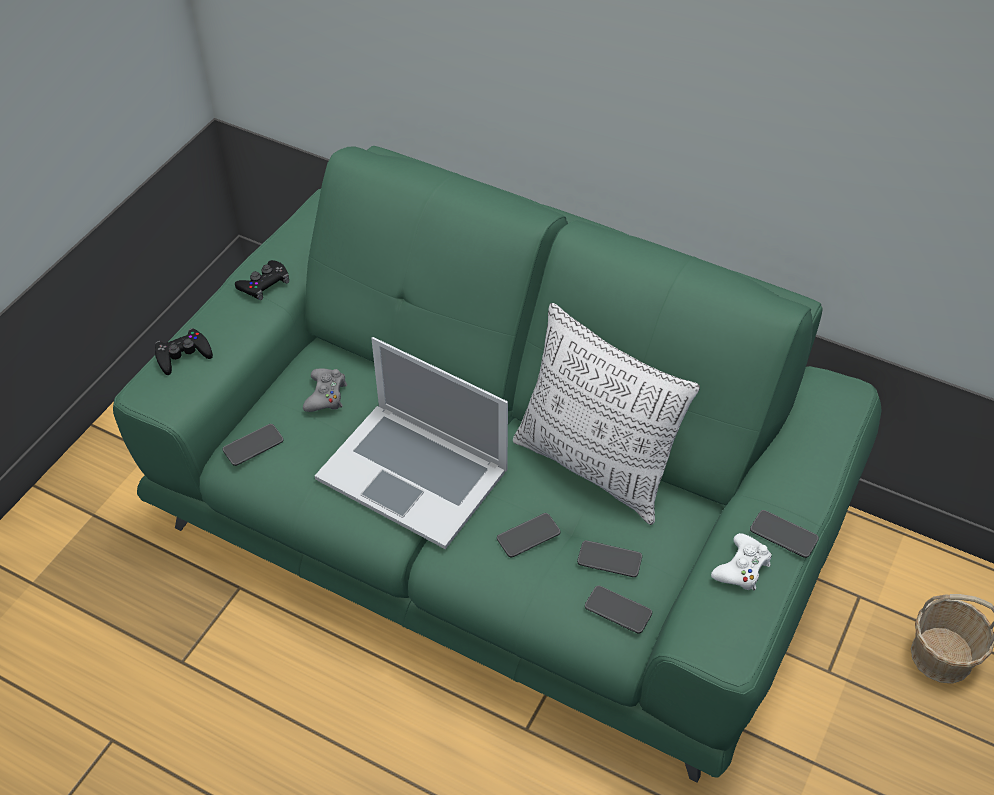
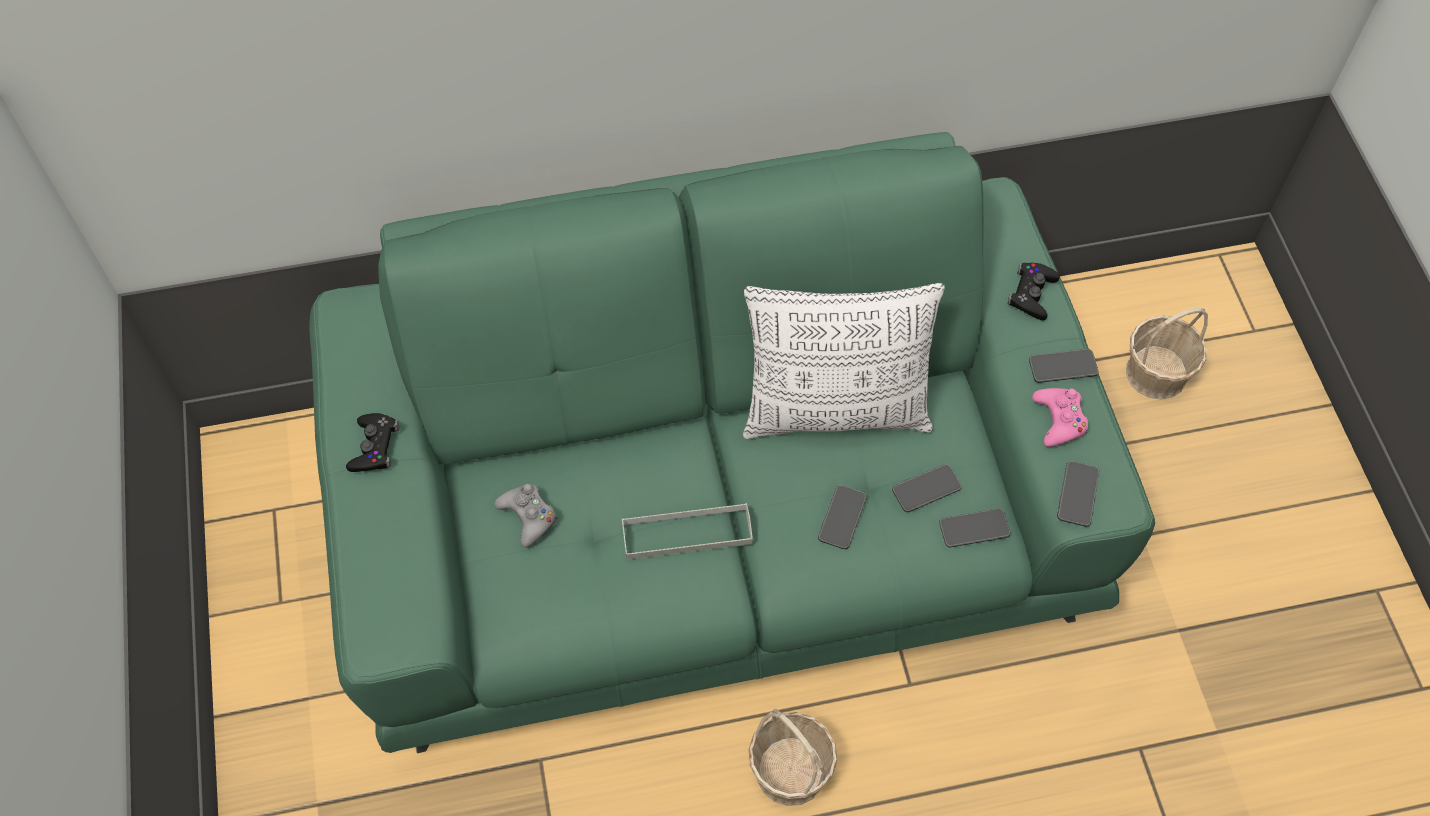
camera: 40 degrees left, 10 degrees up
(183, 355) = (373, 580): black game controller -> black game controller (1032, 294)
(253, 445) = (510, 618): phone -> phone (1078, 494)
(386, 719) = (790, 770): none -> basket
(413, 473) = (687, 534): laptop -> grey tray
(742, 568) = (1059, 420): white game controller -> pink game controller

